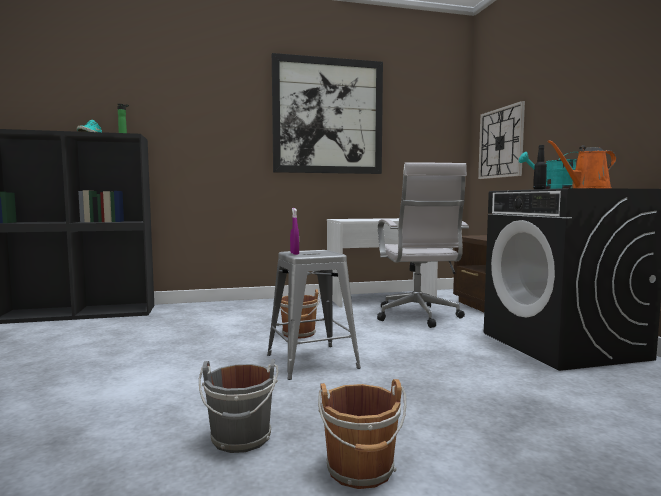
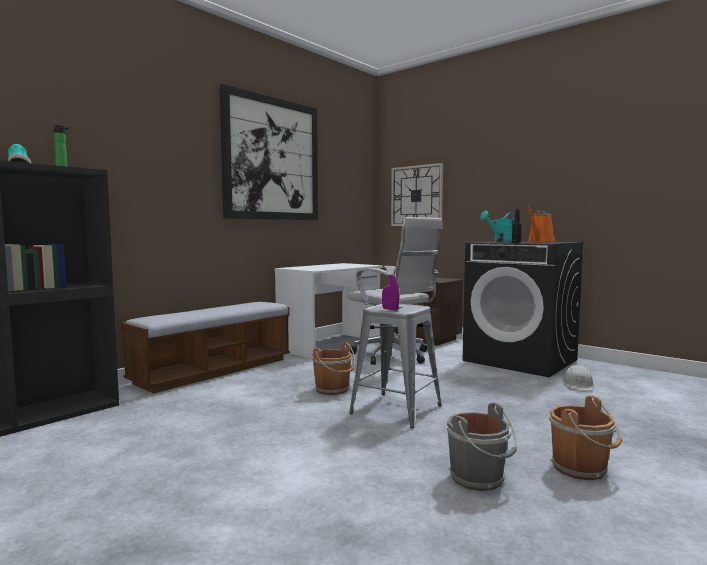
camera: 35 degrees left, 0 degrees up
(249, 304) = (214, 371): none -> bench
(583, 387) = (578, 385): none -> white hard hat

